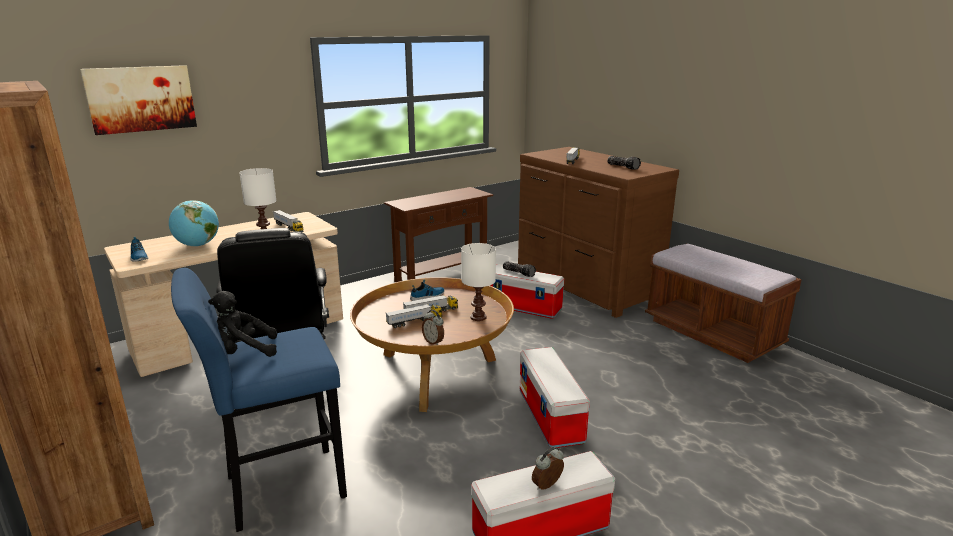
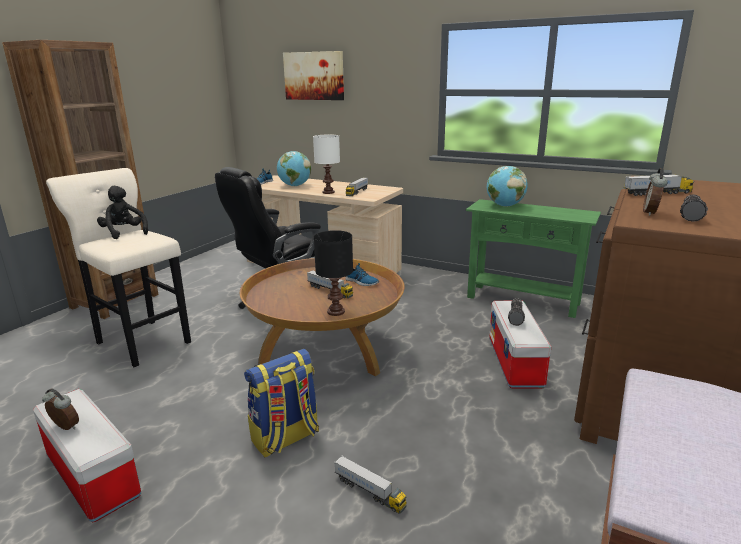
camera: 65 degrees right, 0 degrees up
(278, 488) = (141, 341): blue stool -> beige stool
(414, 321) = (304, 289): toy truck -> toy truck (369, 492)
(417, 200) = (504, 206): none -> globe
(434, 342) = (266, 305): alarm clock -> alarm clock (651, 213)
(441, 276) = (522, 300): brown console table -> green console table
(478, 317) = (336, 311): white table lamp -> black table lamp
(551, 416) = (285, 438): storage box -> backpack

